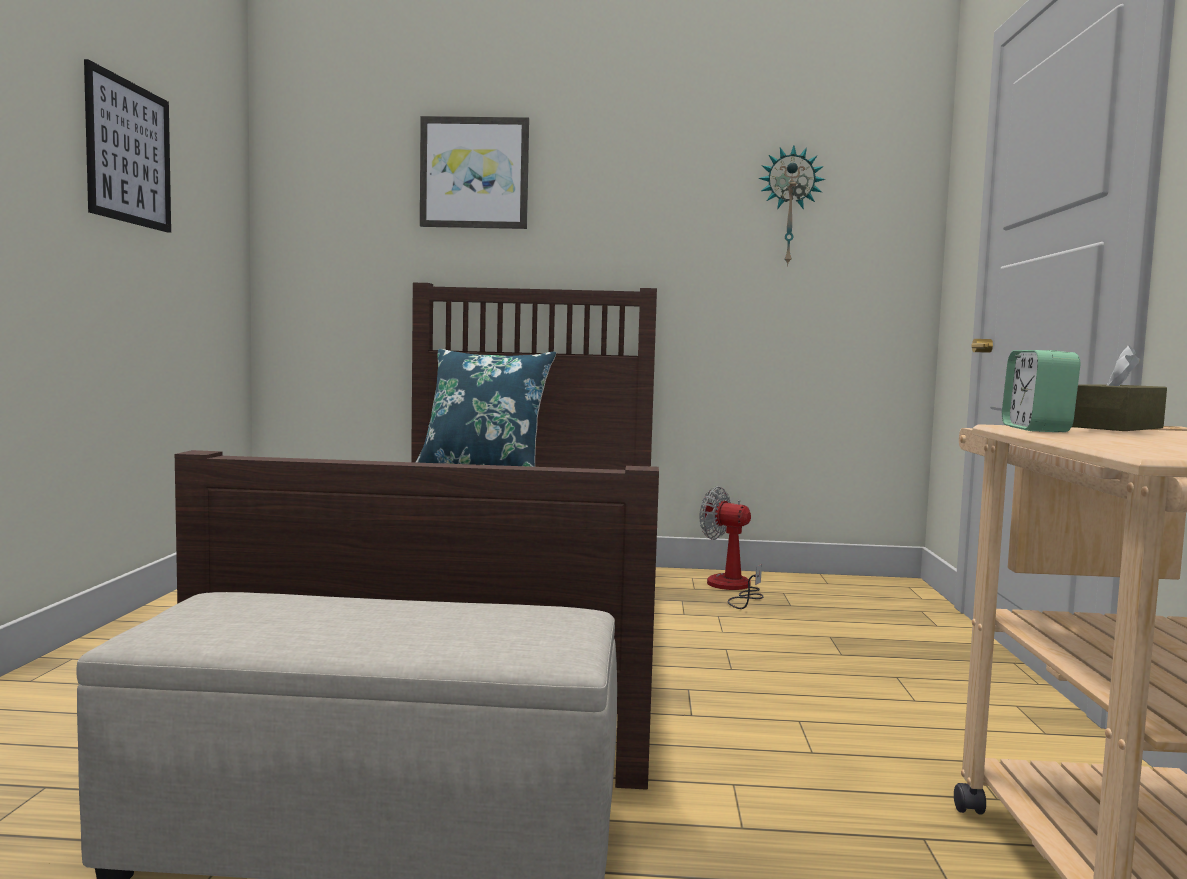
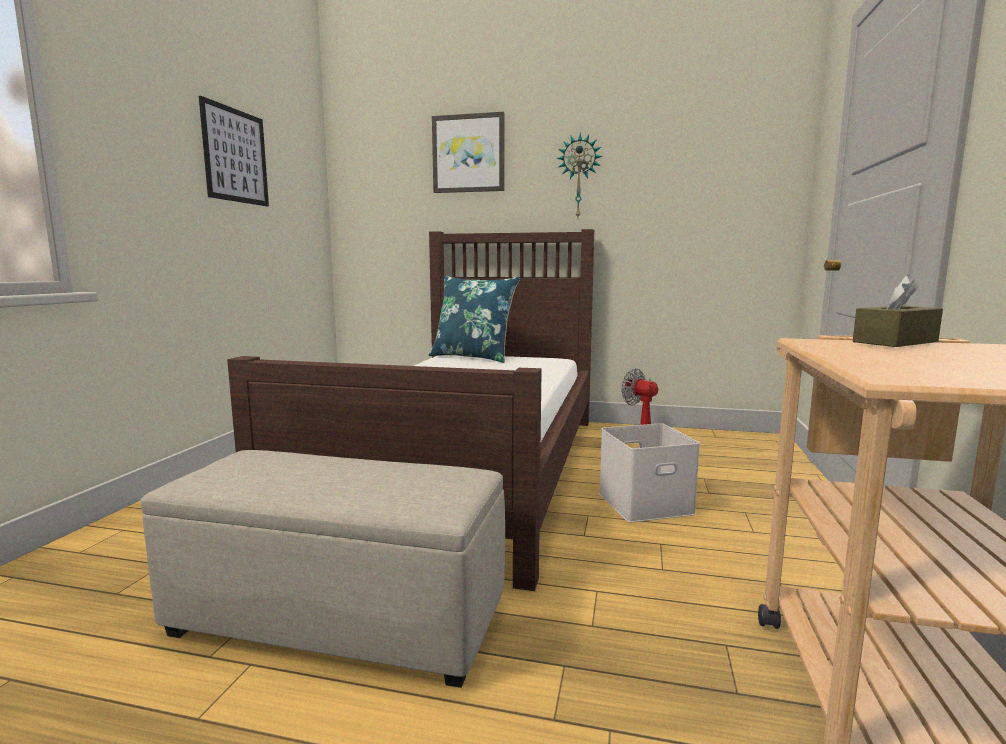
camera: 10 degrees right, 5 degrees up
(761, 672) = (644, 504): none -> white storage box
(789, 206) = (692, 164): wall clock -> wall clock (579, 177)
(1036, 429) = (822, 344): alarm clock -> none

